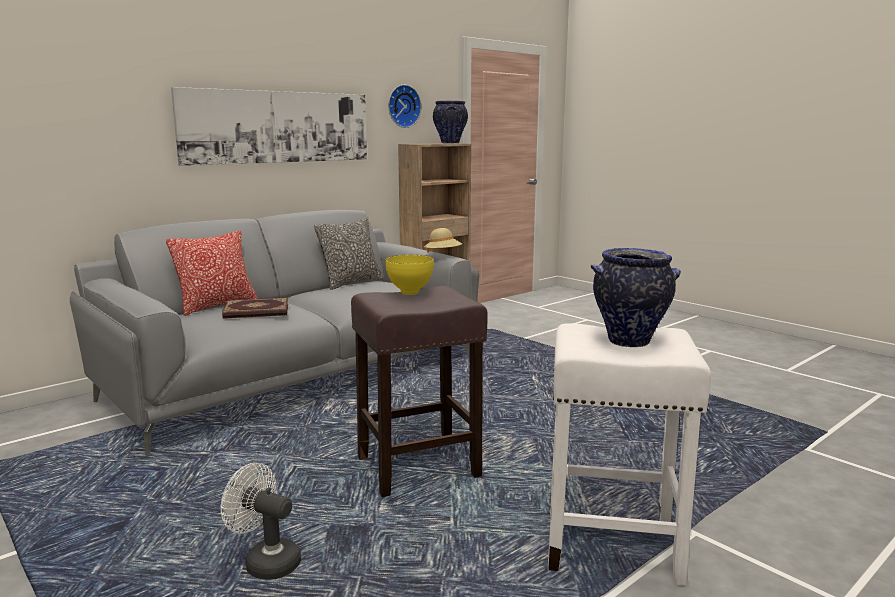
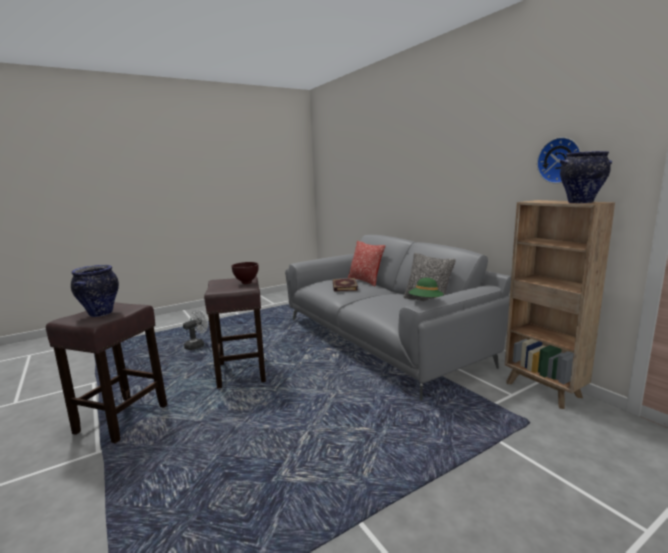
camera: 100 degrees right, 0 degrees up
(278, 127) = (447, 183): picture -> none
(409, 293) = (246, 283): yellow bowl -> brown bowl
(443, 254) = (425, 301): beige hat -> green hat
(614, 545) = (121, 420): white stool -> brown stool

